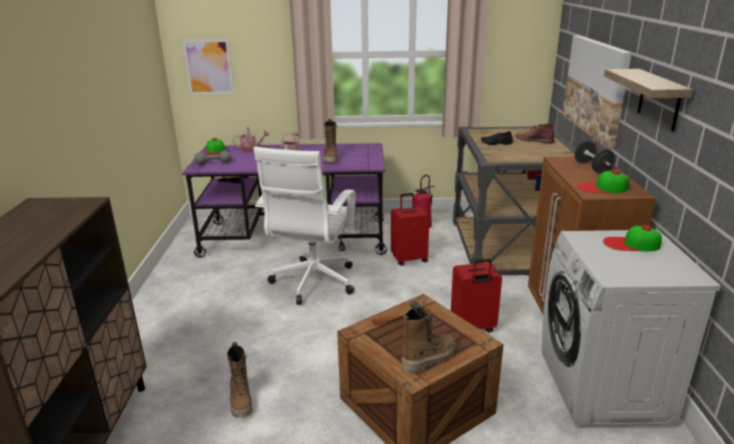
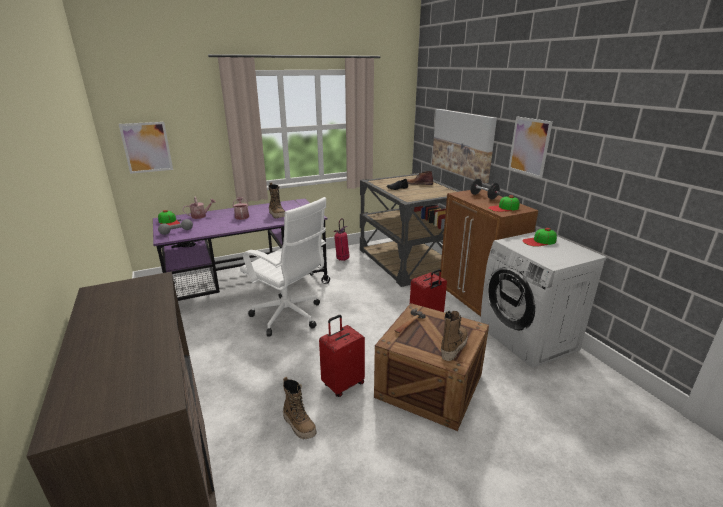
camera: 25 degrees left, 0 degrees up
(312, 284) = (289, 317): white office chair -> white office chair turned 45 degrees counterclockwise
(409, 259) = (349, 283): red suitcase -> red suitcase (342, 384)
(659, 100) = (529, 146): shelf -> picture

